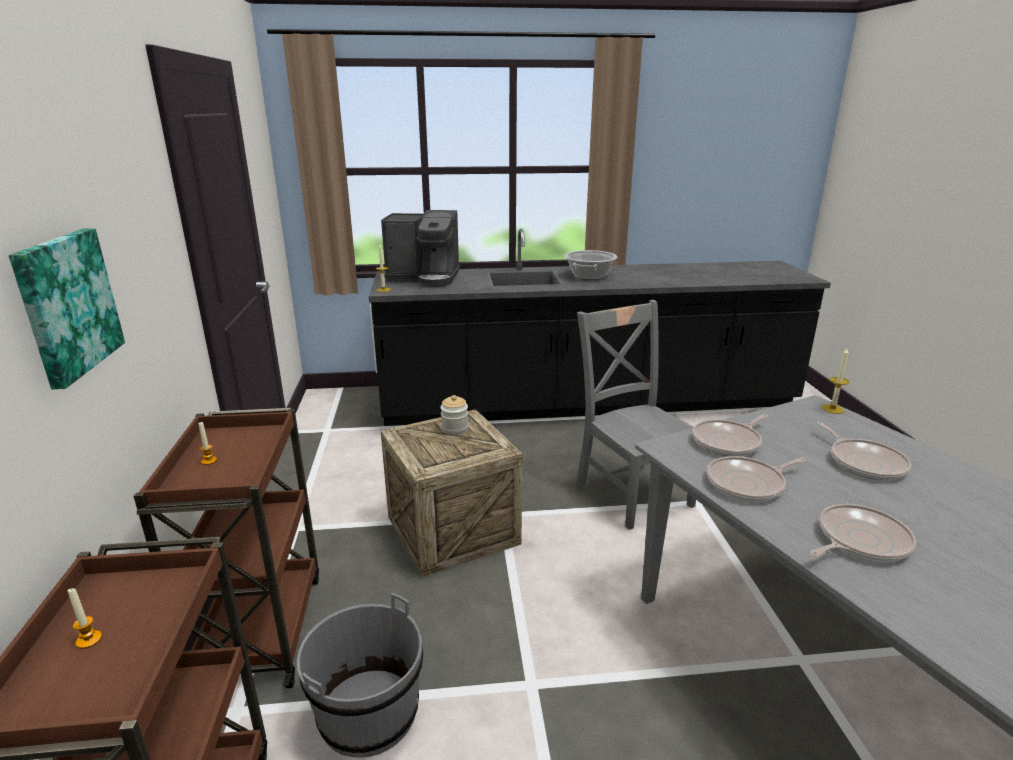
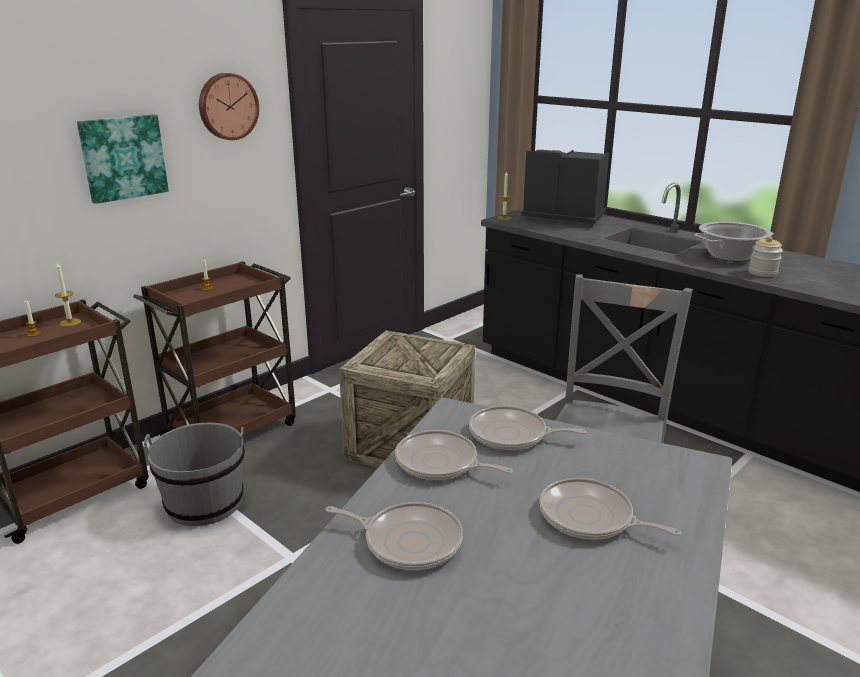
camera: 50 degrees right, 0 degrees up
(139, 206) = (227, 106): none -> wall clock
(424, 278) = (561, 217): coffee machine -> coffee machine turned 150 degrees clockwise
(455, 428) = (431, 350): jar -> jar (762, 273)
(832, 409) = (706, 474): candle -> candle (70, 322)
(864, 462) = (590, 518): frying pan -> frying pan turned 90 degrees clockwise

